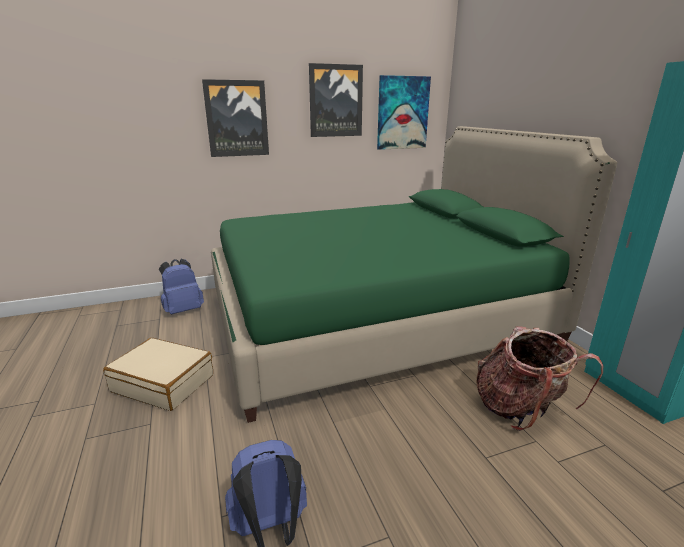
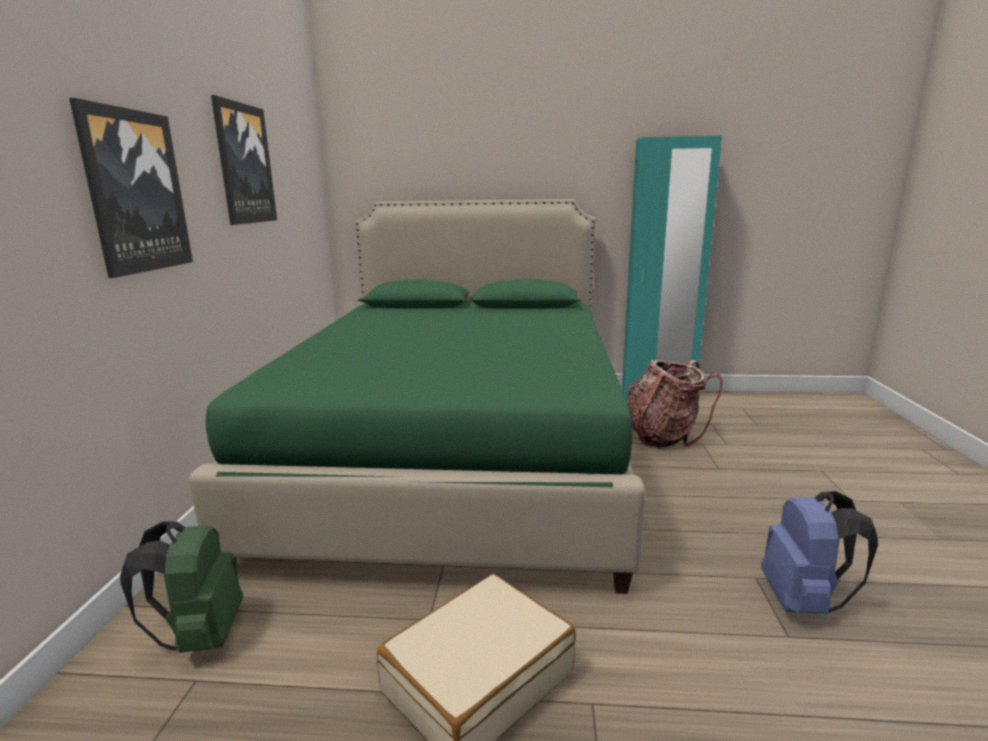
camera: 65 degrees left, 5 degrees down
(183, 310) = (200, 636): blue backpack -> green backpack
(402, 113) = (299, 186): picture -> none

